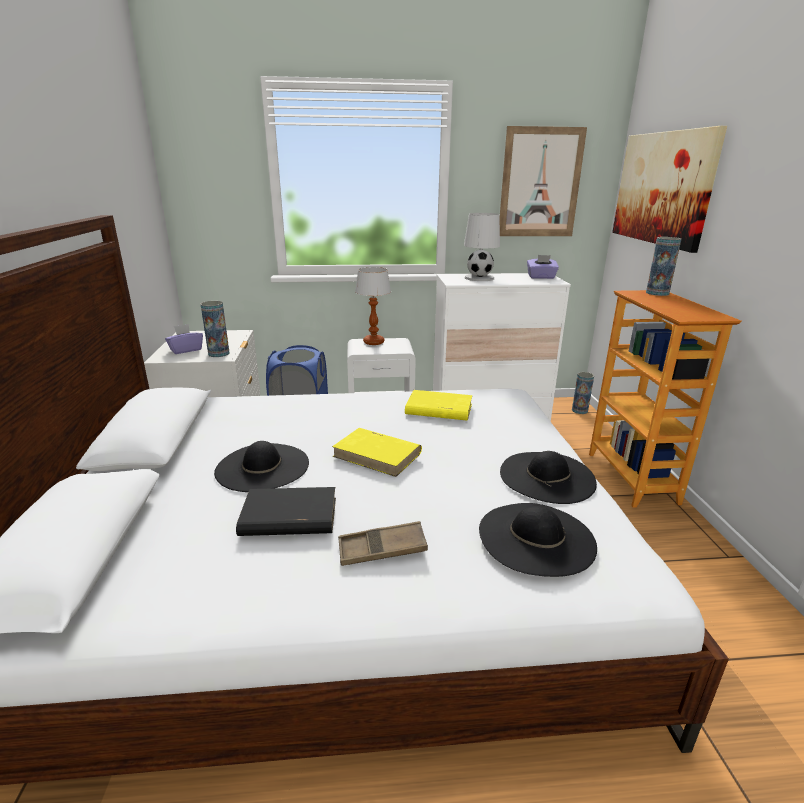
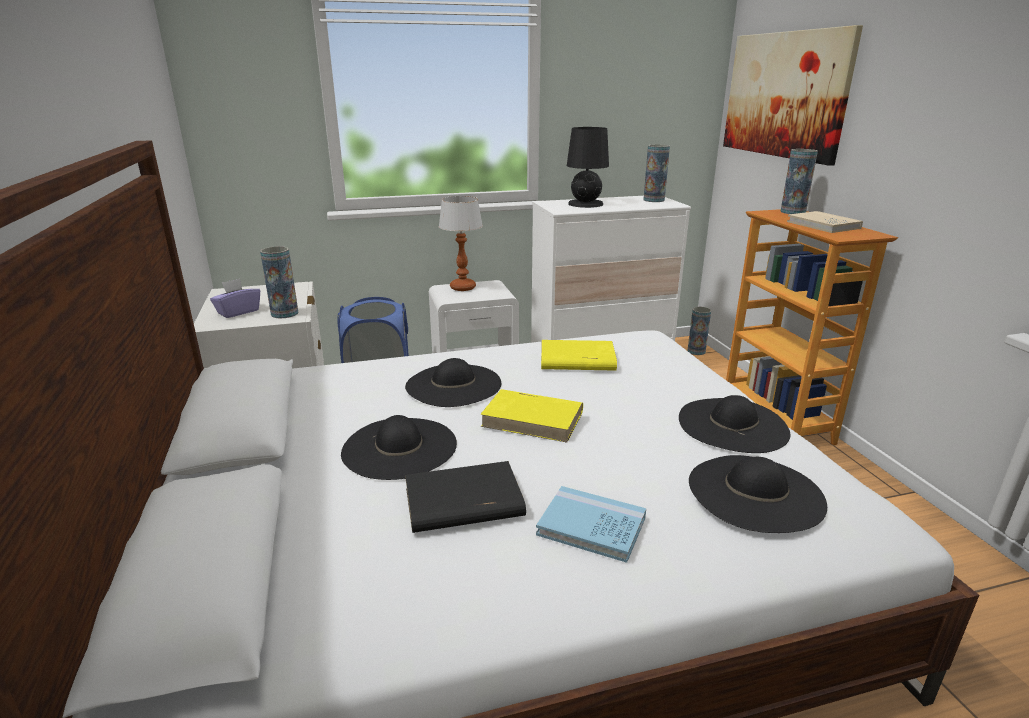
camera: 10 degrees left, 0 degrees up
(328, 421) = (453, 385): none -> black hat
(382, 549) = (591, 526): brown tray -> blue book
(479, 278) = (586, 204): white table lamp -> black table lamp
(540, 183) = (642, 91): picture -> none
(541, 277) = (653, 200): purple tissue box -> vase
(676, 306) = (823, 225): none -> beige book

